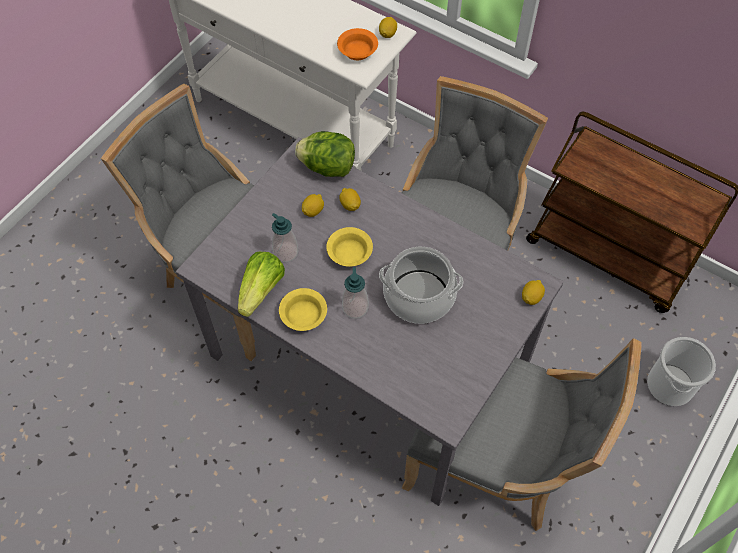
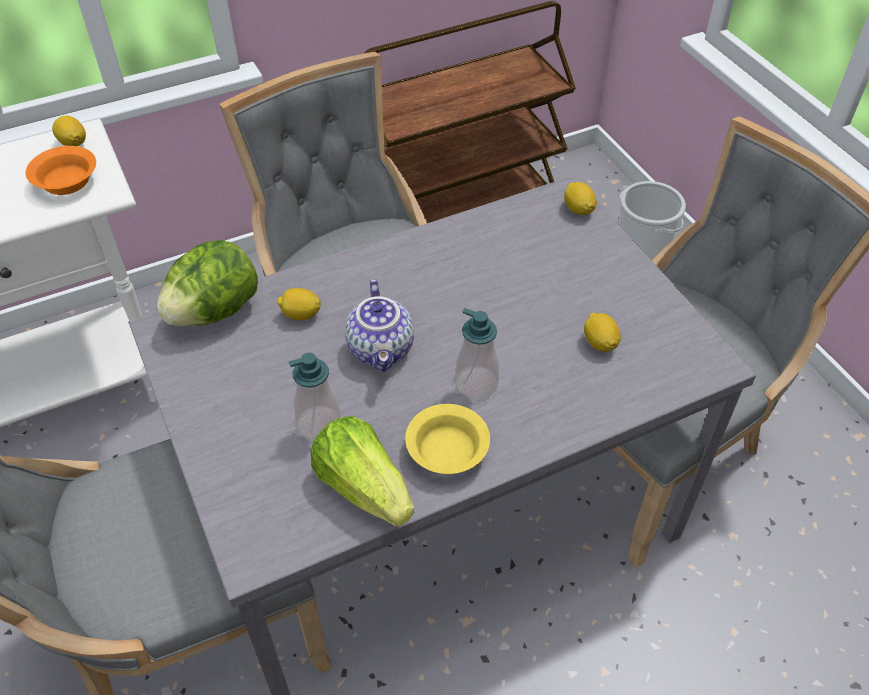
camera: 60 degrees left, 10 degrees down
(313, 210) = (274, 360): lemon -> lemon (599, 343)
(351, 253) = (382, 349): yellow bowl -> teapot
(419, 297) = (506, 309): cooking pot -> none

